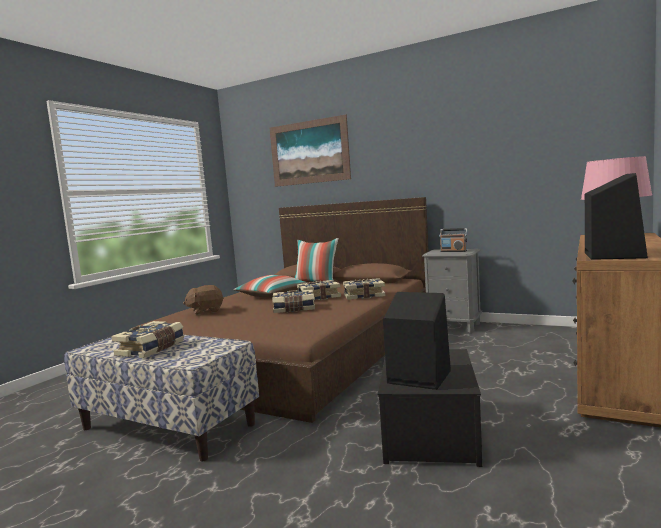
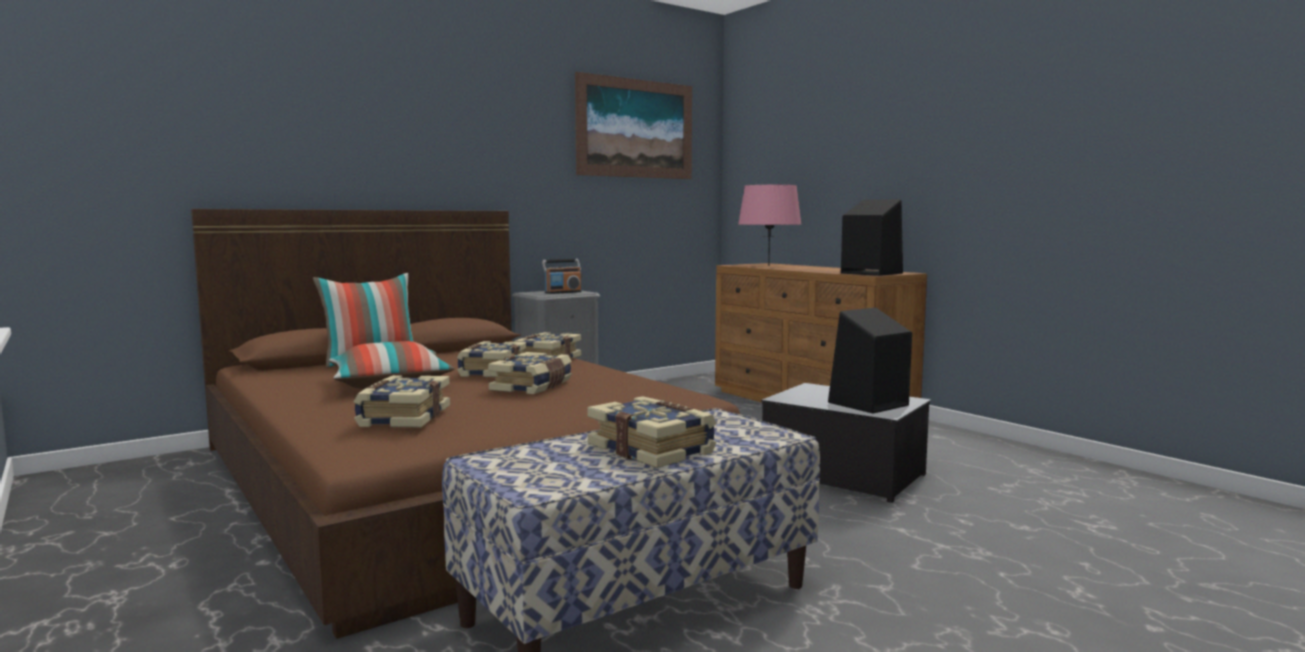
camera: 65 degrees left, 0 degrees up
(205, 311) = (403, 417): brown plush toy -> book
(309, 152) = (270, 98): picture -> picture (635, 128)

